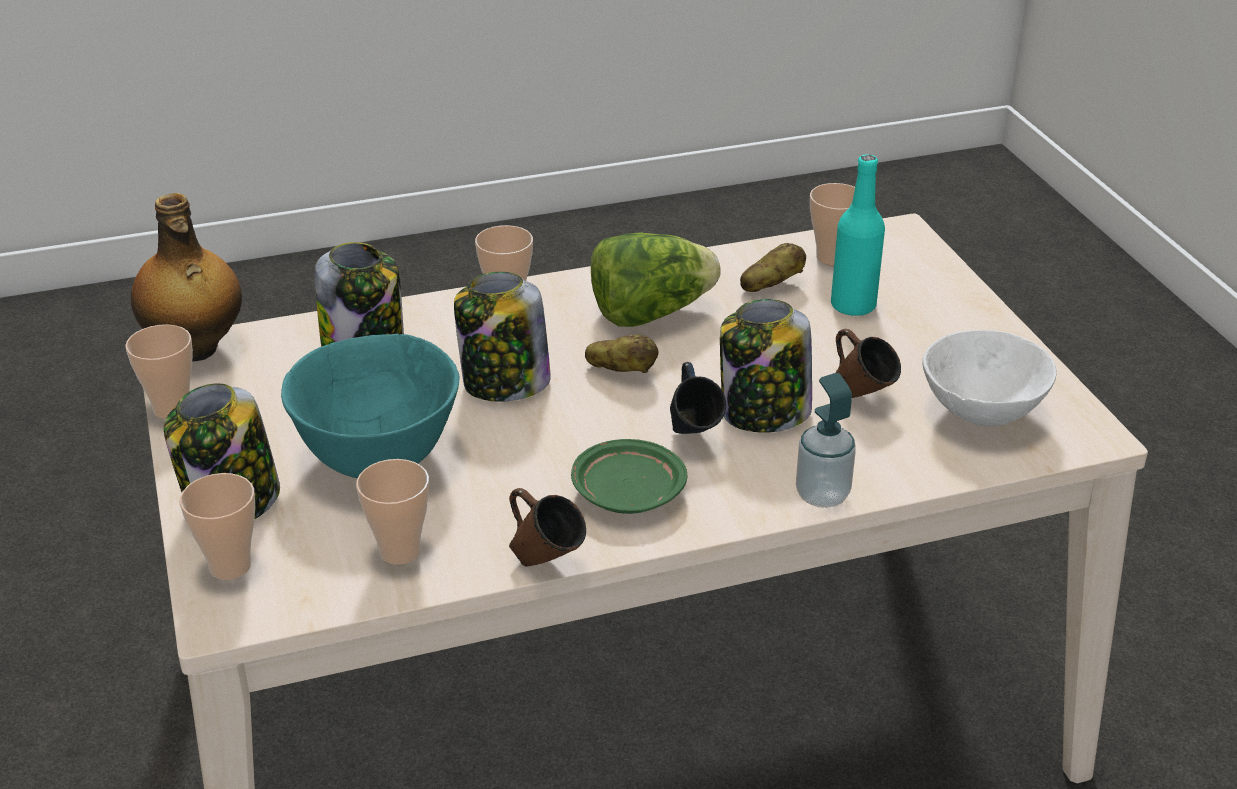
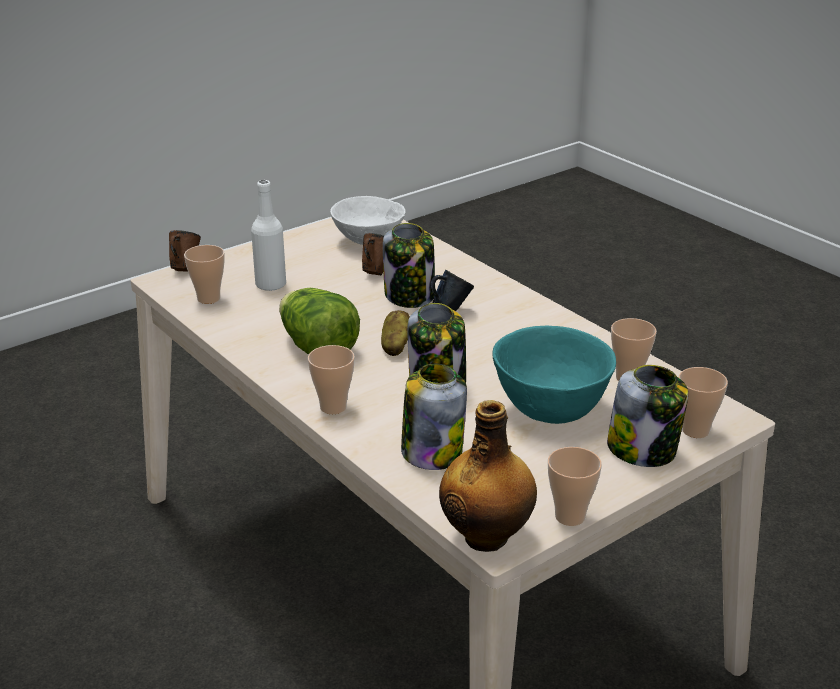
camera: 110 degrees left, 5 degrees down
(546, 563) = (596, 333): brown mug -> brown mug (184, 268)
(627, 492) = (516, 322): green plate -> none
(771, 285) = (257, 313): potato -> none
(822, 495) = (474, 271): soap dispenser -> none
(853, 306) = (270, 285): turquoise bottle -> white bottle

